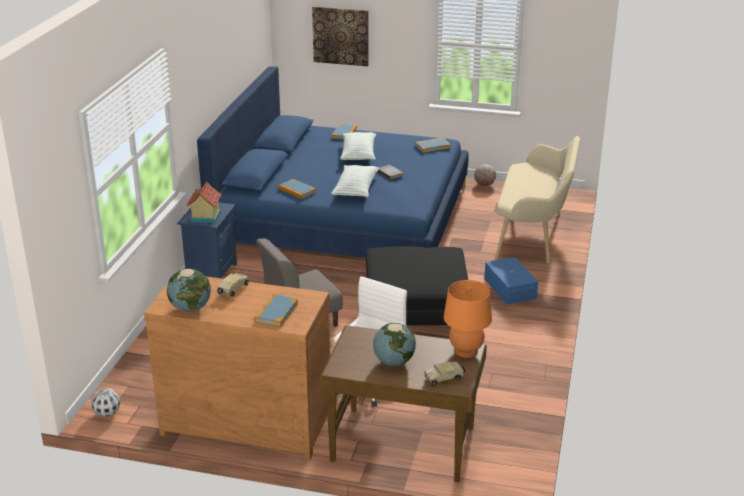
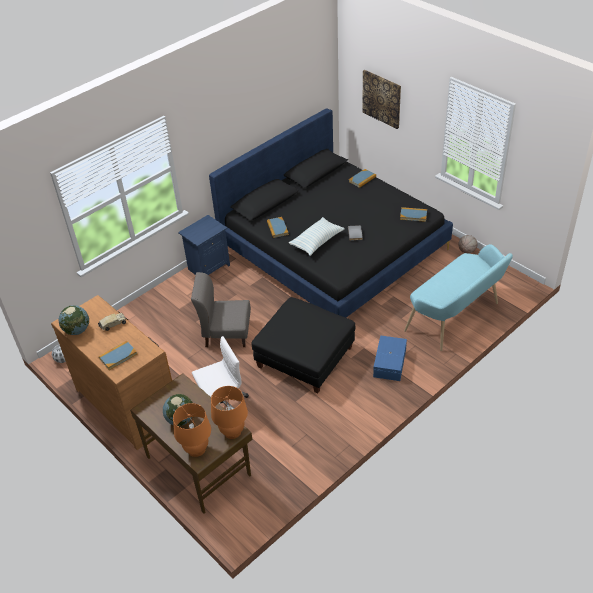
camera: 35 degrees right, 15 degrees up
(204, 216) = (198, 232): toy house -> none
(343, 219) = (333, 249): blue bed -> black bed
(358, 154) = (351, 206): pillow -> none
(444, 378) = (196, 449): toy truck -> orange table lamp
(534, 236) = (456, 318): beige bench -> turquoise bench

